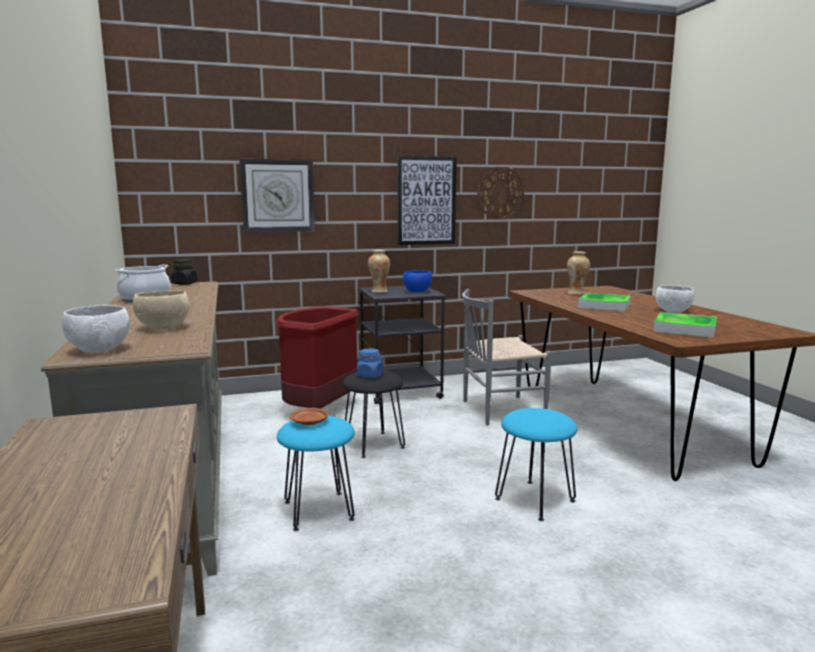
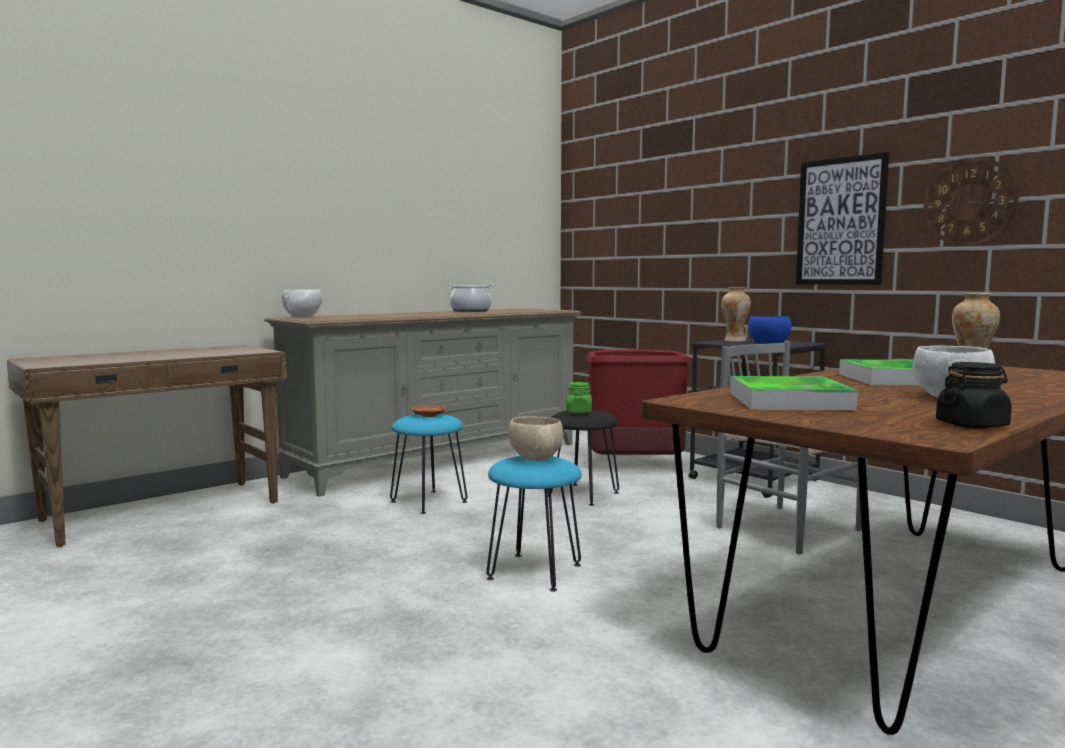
camera: 65 degrees right, 5 degrees down
(164, 328) = (372, 316): beige bowl -> beige bowl (535, 459)
(184, 283) = (551, 309): black jar -> black jar (972, 425)
(277, 196) = (671, 225): wall clock -> none
(370, 375) = (579, 412): blue jar -> green jar

